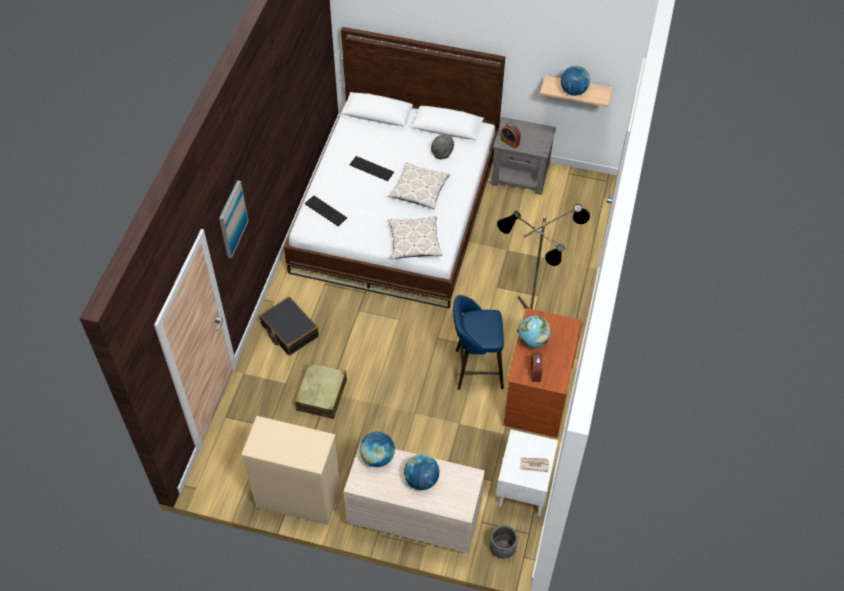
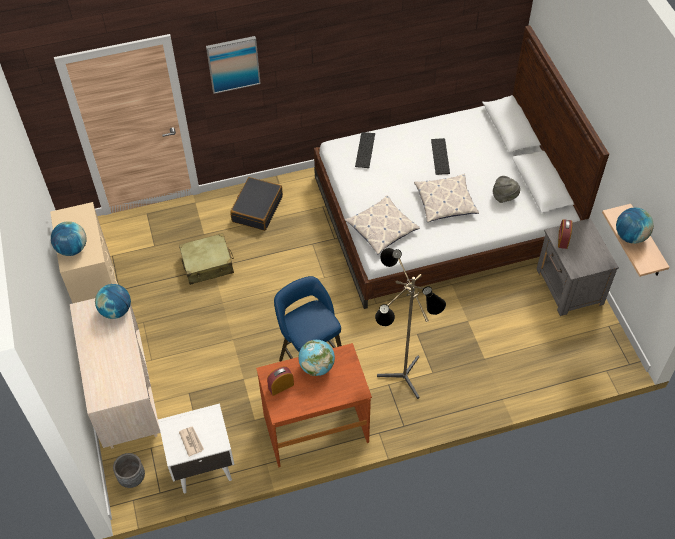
camera: 60 degrees right, 0 degrees up
(421, 480) = (111, 354): globe -> globe (72, 249)

